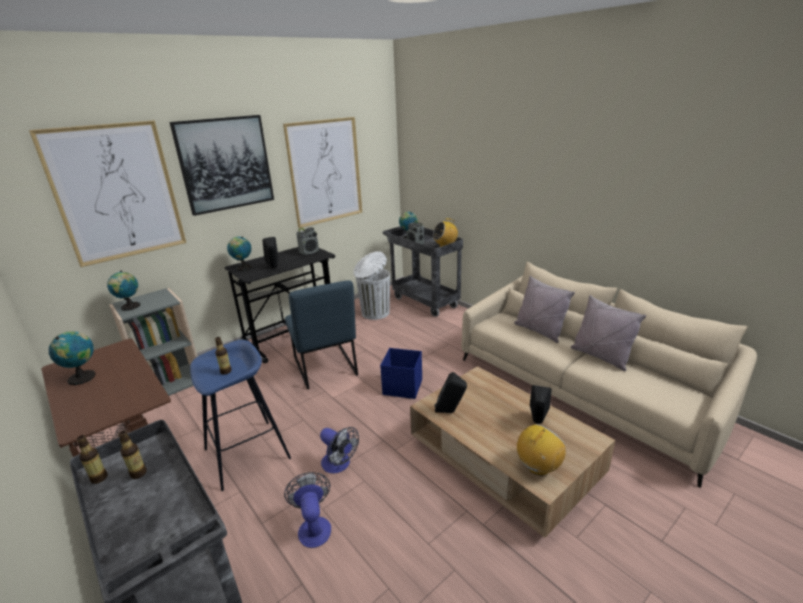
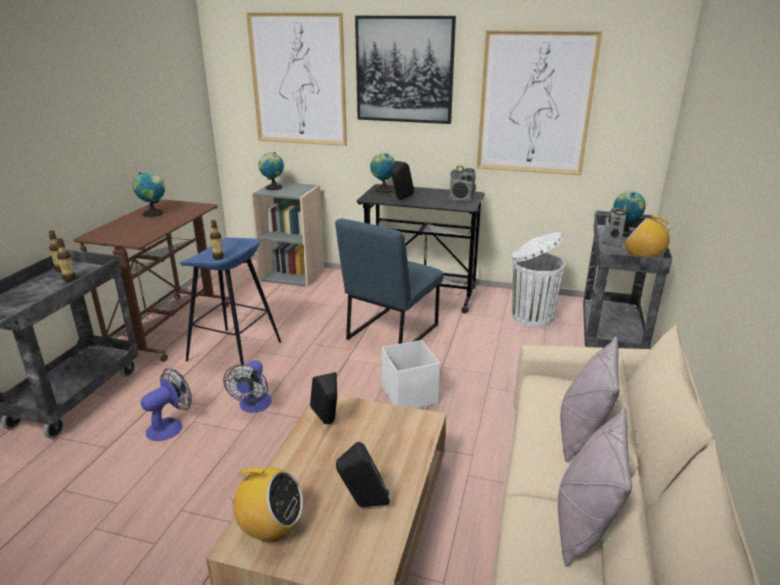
camera: 55 degrees right, 0 degrees up
(402, 387) = (409, 395): blue storage box -> white storage box

